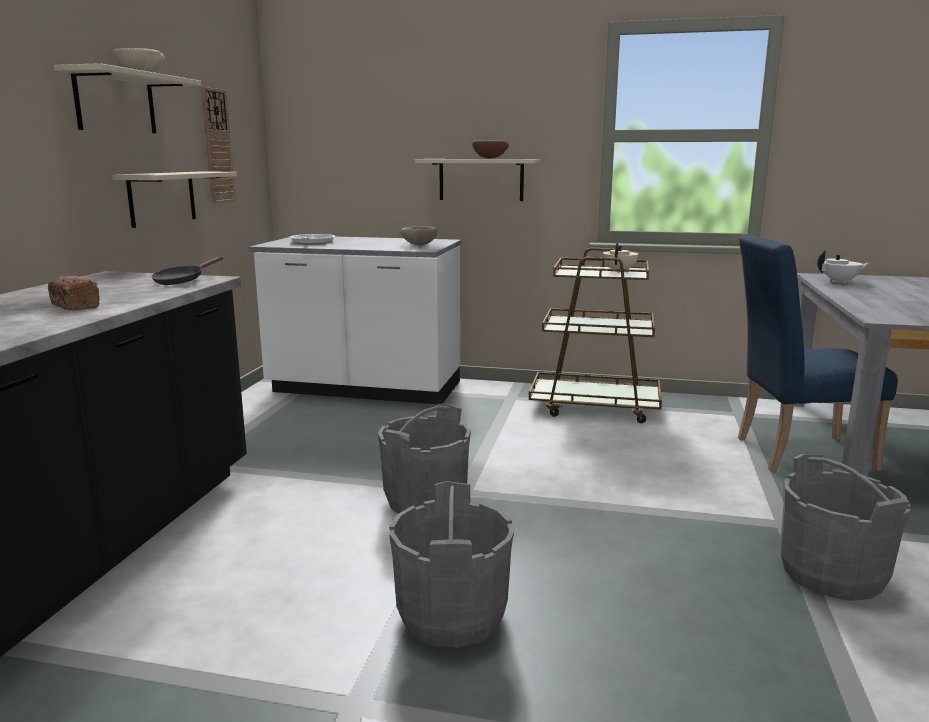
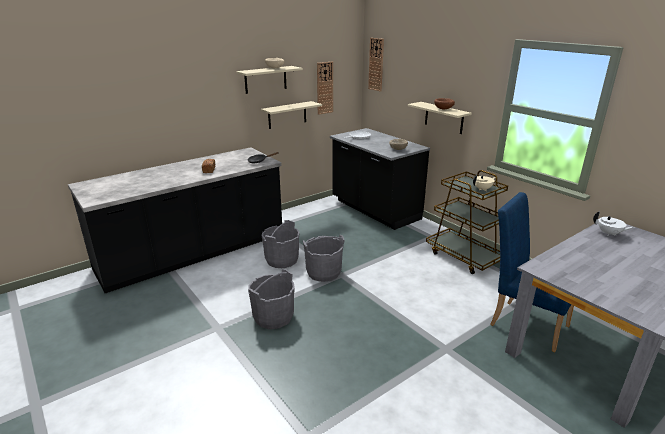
camera: 40 degrees right, 10 degrees up
(303, 104) = (376, 64): none -> wall clock
(365, 389) = (374, 210): white counter -> black counter
(831, 574) = (424, 376): grey bucket -> grey bucket (282, 260)

